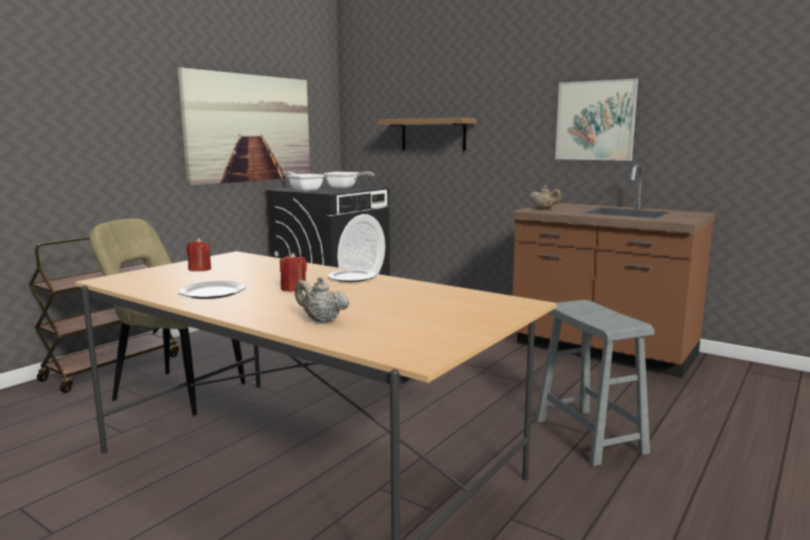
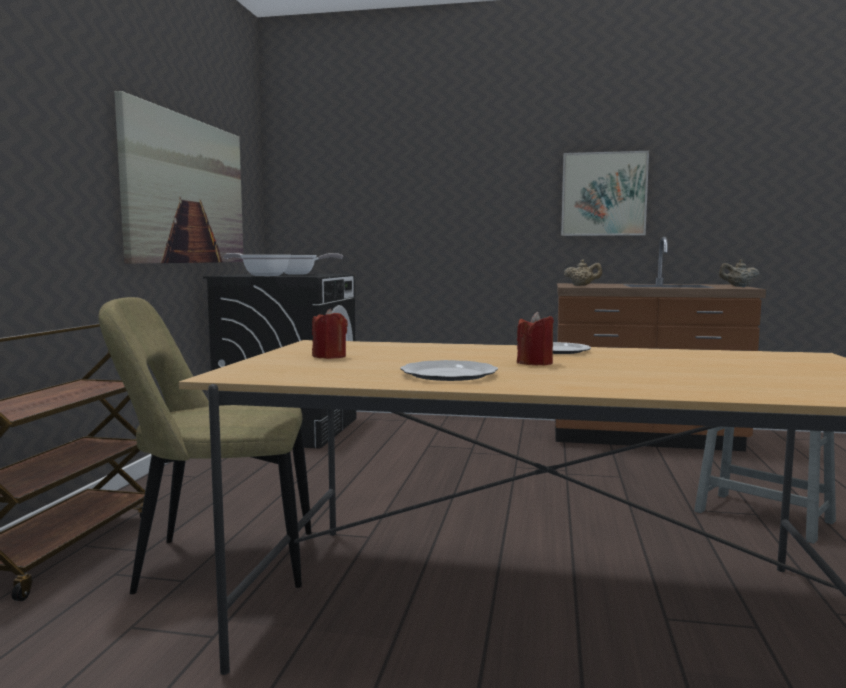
camera: 25 degrees left, 5 degrees down
(321, 320) = (695, 384): beige teapot -> beige teapot (738, 287)
(433, 134) = (403, 210): shelf -> none

